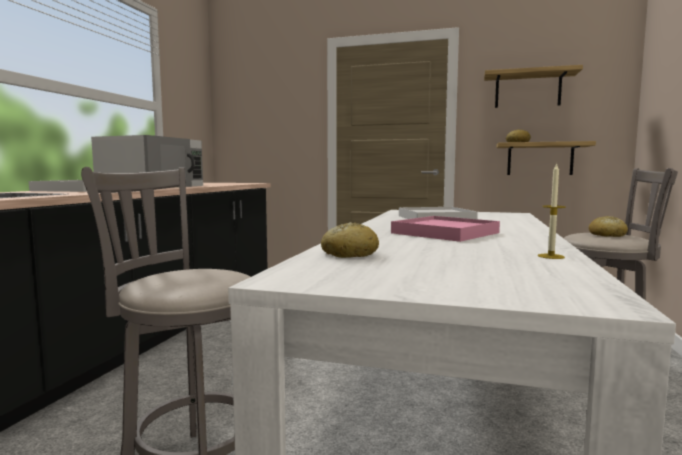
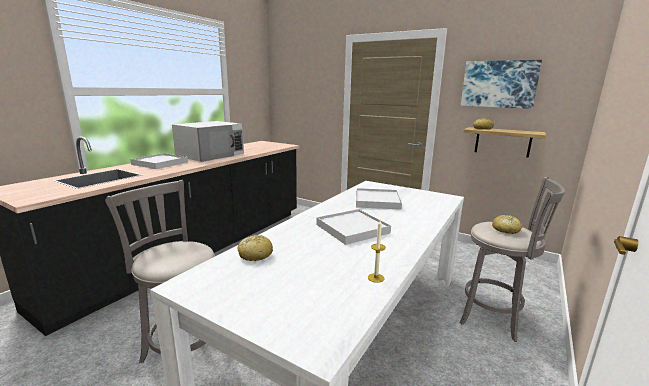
camera: 15 degrees right, 10 degrees up
(445, 233) = (352, 229): pink tray -> white tray
(527, 90) = (499, 84): shelf -> picture

